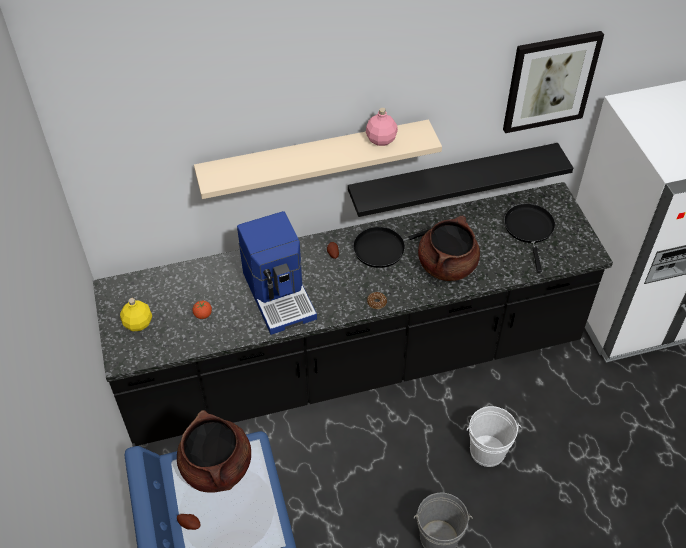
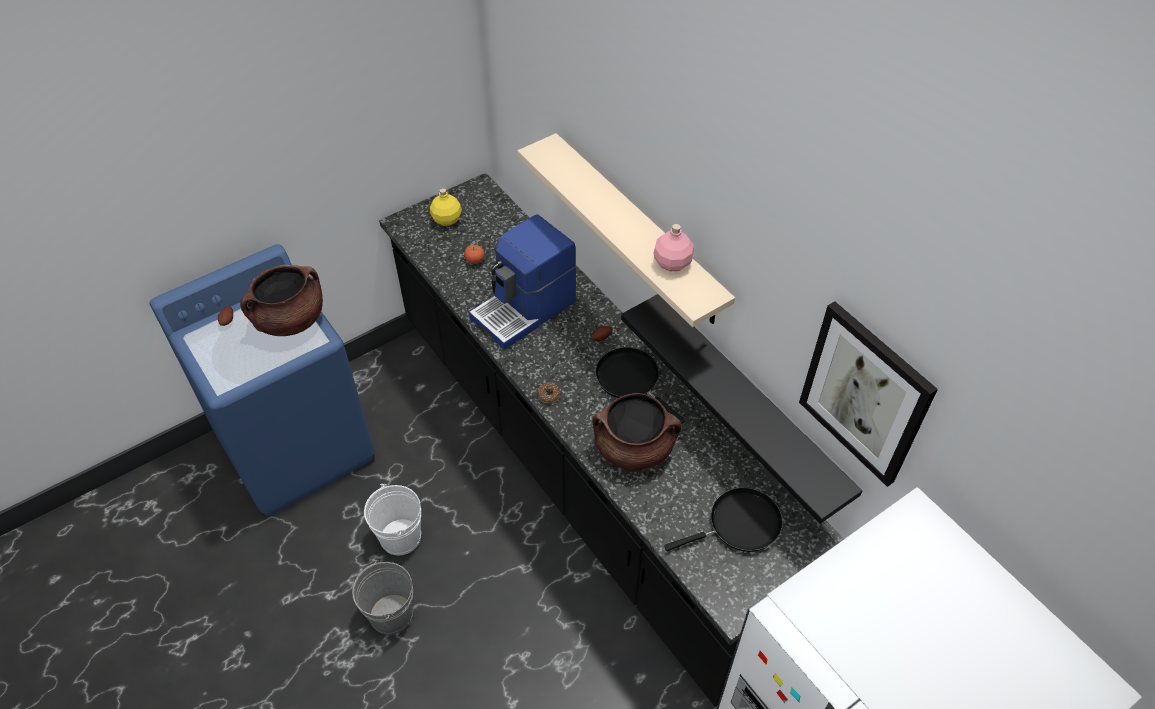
camera: 70 degrees right, 0 degrees up
(487, 451) = (517, 639): white bucket -> white bucket (400, 537)

